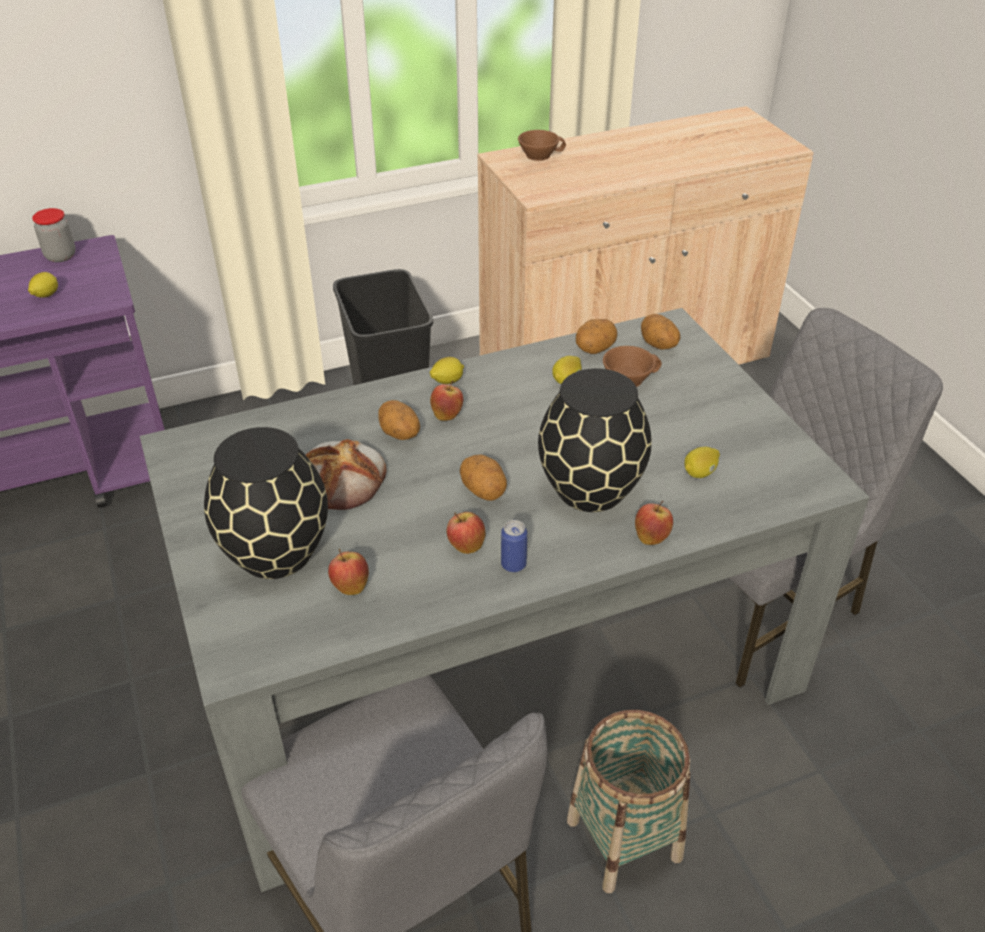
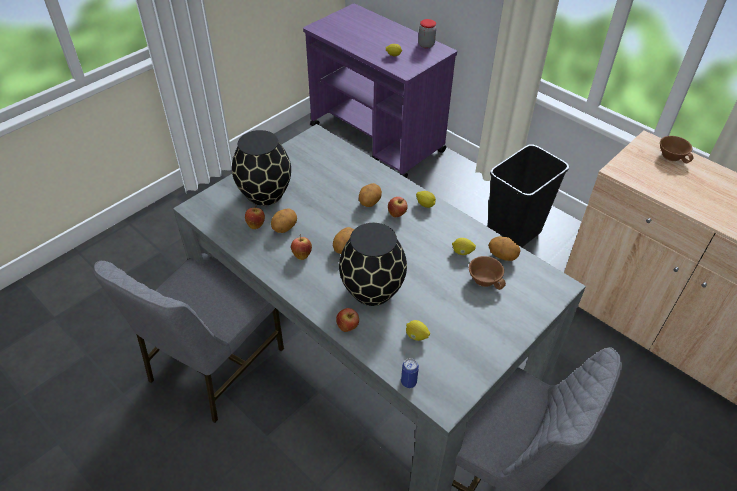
camera: 65 degrees right, 5 degrees up
(342, 480) = (324, 195): bread -> none
(513, 564) = (298, 276): can -> can (408, 382)
(623, 839) = (283, 446): basket -> none
(657, 346) = (530, 284): potato -> potato (284, 228)

